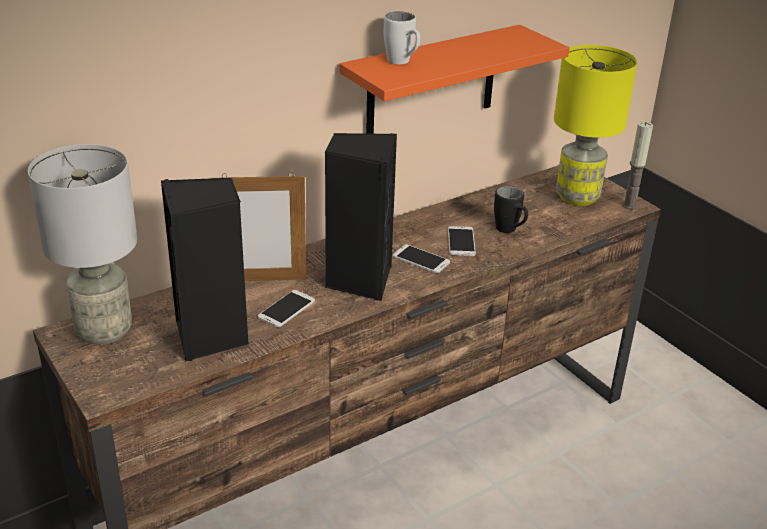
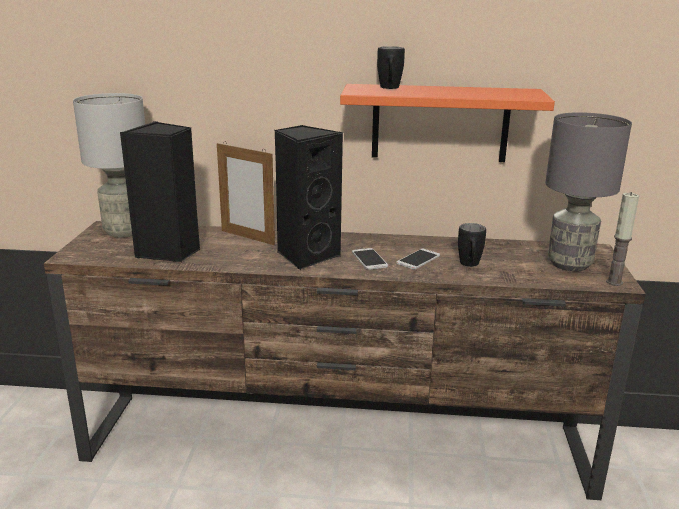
camera: 40 degrees right, 10 degrees down
(286, 309) = (234, 254): phone -> none
(403, 63) = (389, 88): white mug -> black mug
(578, 197) = (570, 264): yellow table lamp -> grey table lamp

